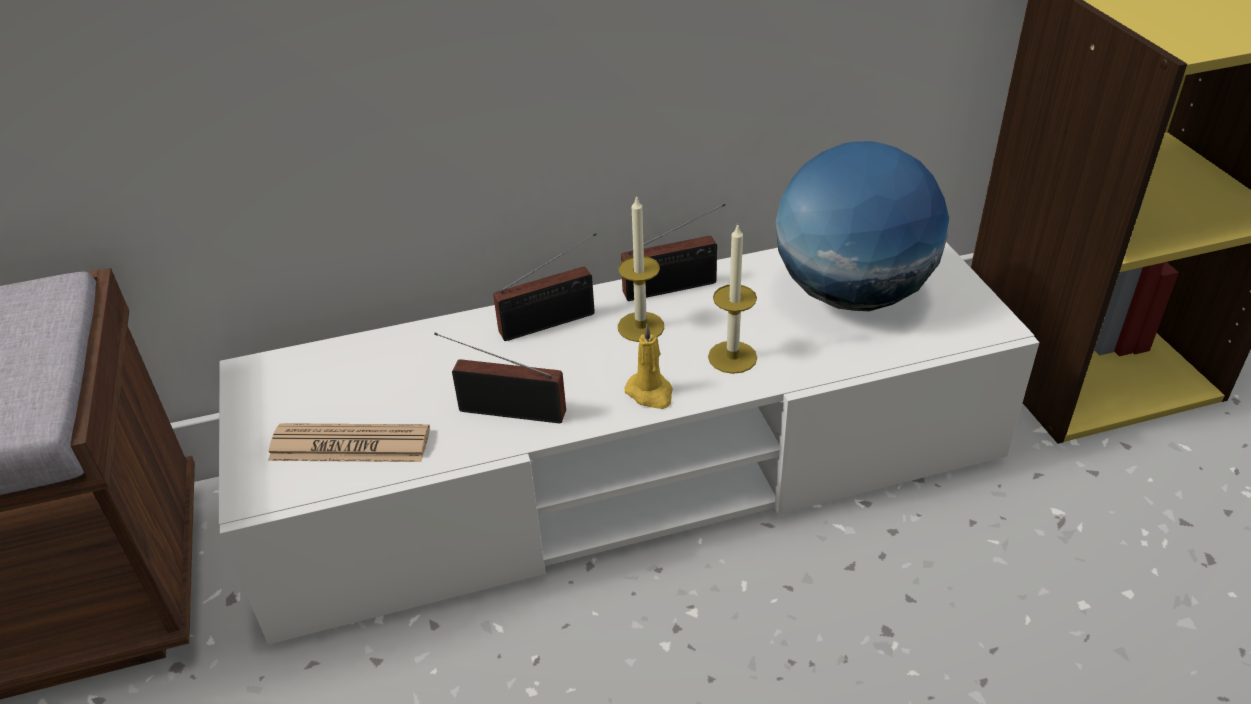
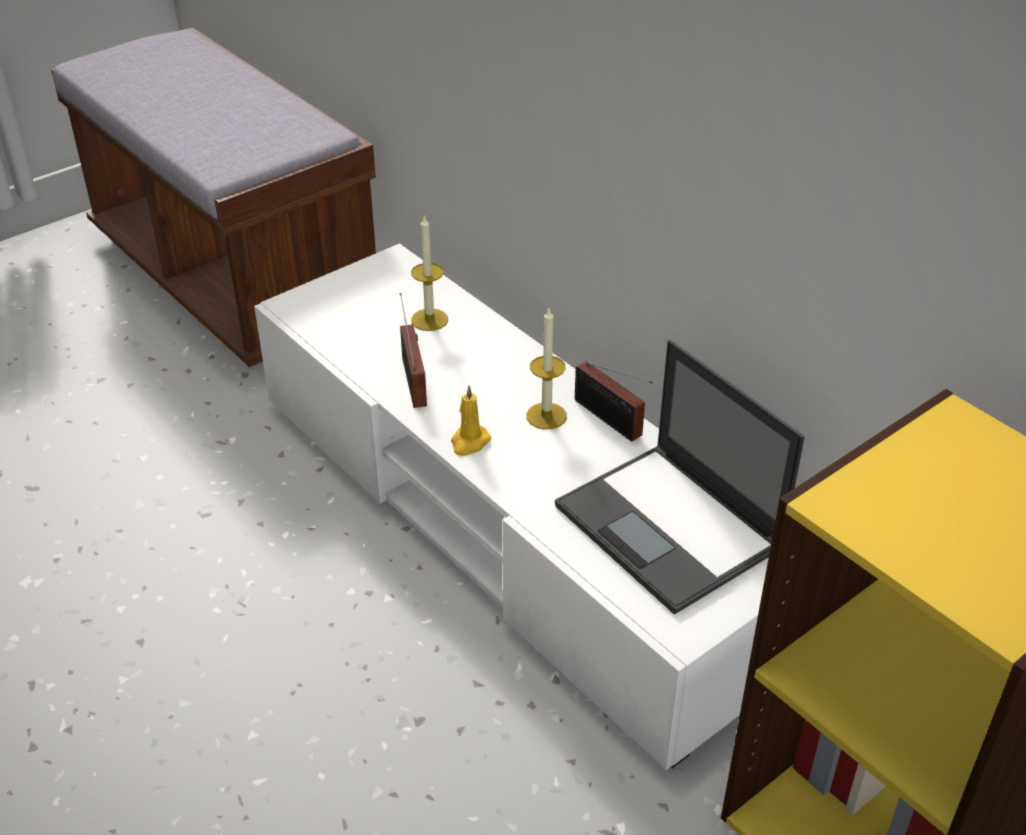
camera: 65 degrees right, 0 degrees up
(350, 445) = (347, 324): newspaper -> none
(553, 322) = (524, 370): radio -> none
(732, 357) = (537, 475): candle -> candle (429, 319)
(851, 294) = (670, 528): globe -> laptop

